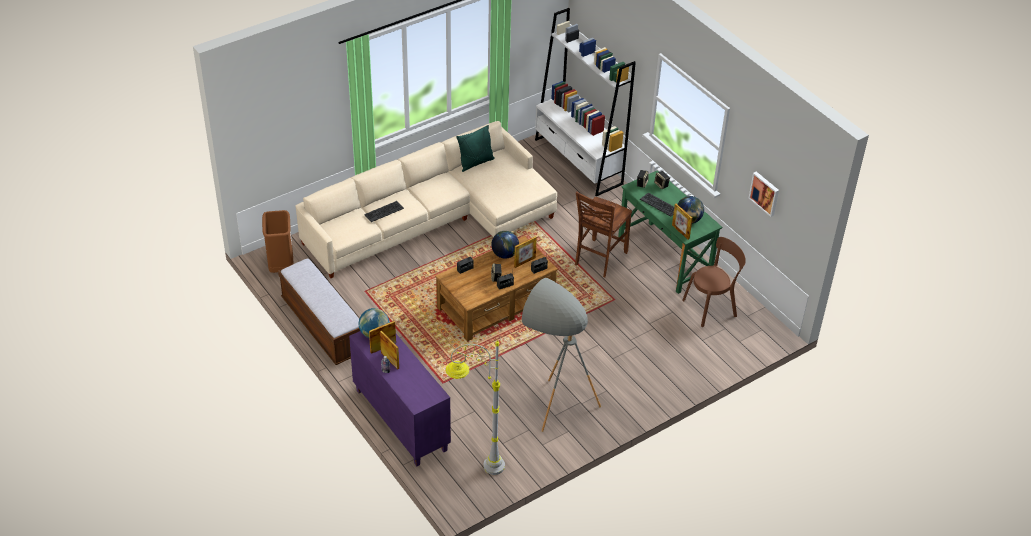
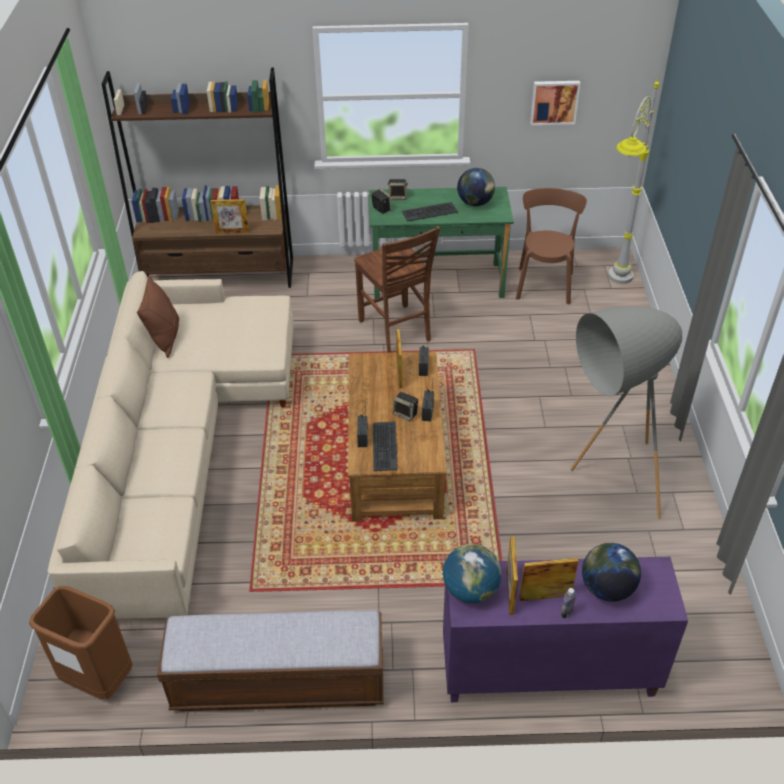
camera: 55 degrees left, 0 degrees up
(384, 211) = (161, 473): keyboard -> keyboard (384, 446)
(475, 466) = (689, 622): grey floor lamp -> grey floor lamp (612, 287)
(476, 163) = (165, 338): green pillow -> brown pillow
(505, 254) = (369, 386): globe -> globe (607, 588)
(578, 162) = (219, 275): white bookcase -> brown bookcase
(680, 232) = (489, 216): picture frame -> picture frame (232, 232)

